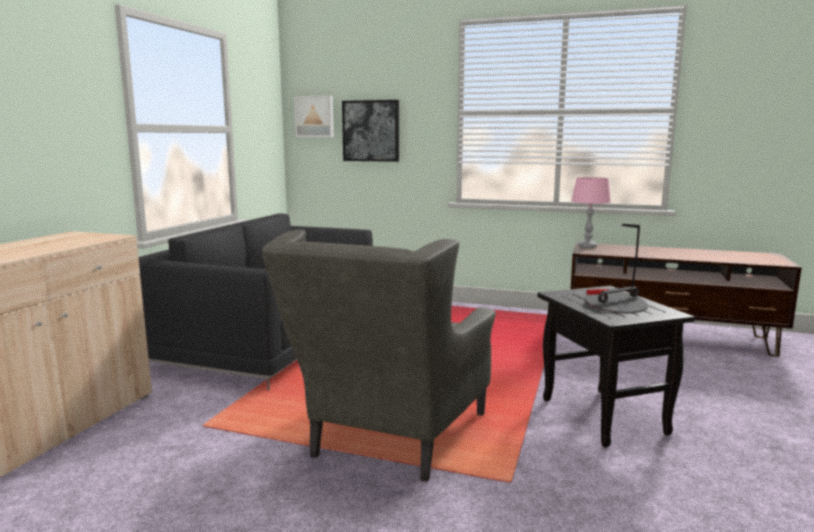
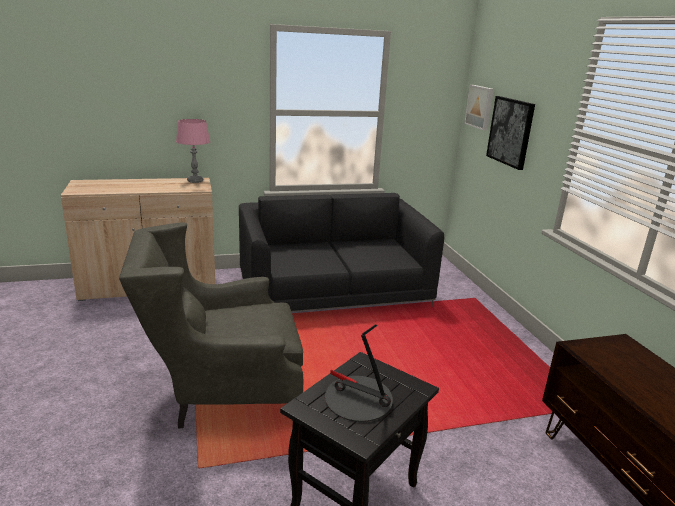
camera: 55 degrees right, 10 degrees up
(587, 246) = (611, 344): pink table lamp -> pink table lamp (195, 181)

